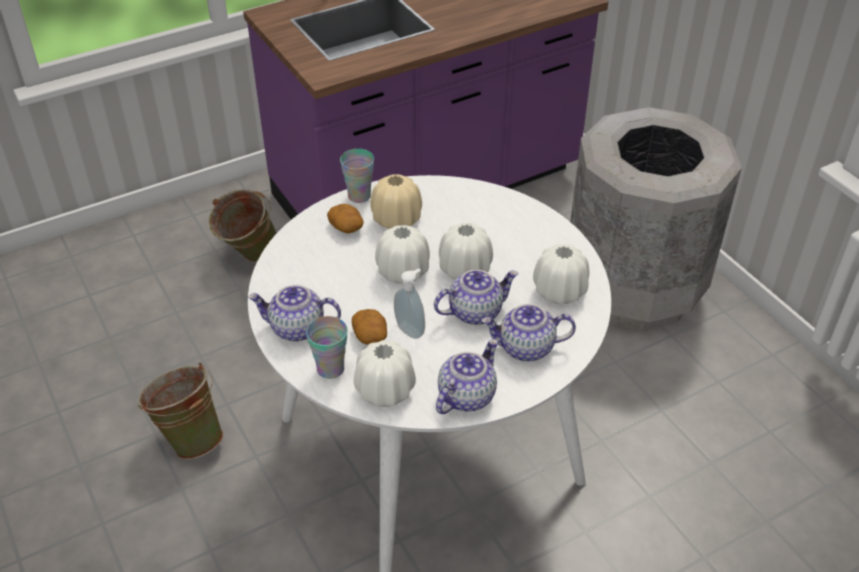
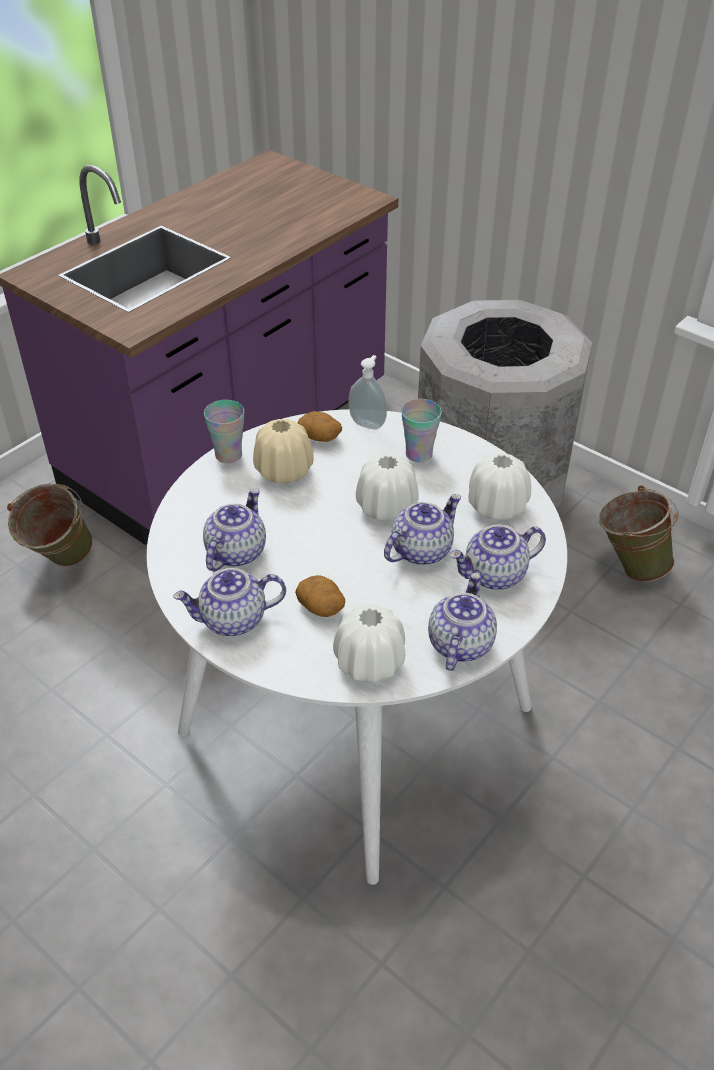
camera: 20 degrees left, 0 degrees up
(190, 438) = (78, 787): green bucket -> green bucket (628, 566)
(325, 275) = (235, 552): none -> teapot
(330, 369) = (295, 655): cup -> cup (419, 454)
(346, 227) = (232, 493): potato -> potato (320, 436)
(403, 272) = (321, 526): white vase -> none
(411, 329) = (362, 587): soap dispenser -> soap dispenser (368, 423)

